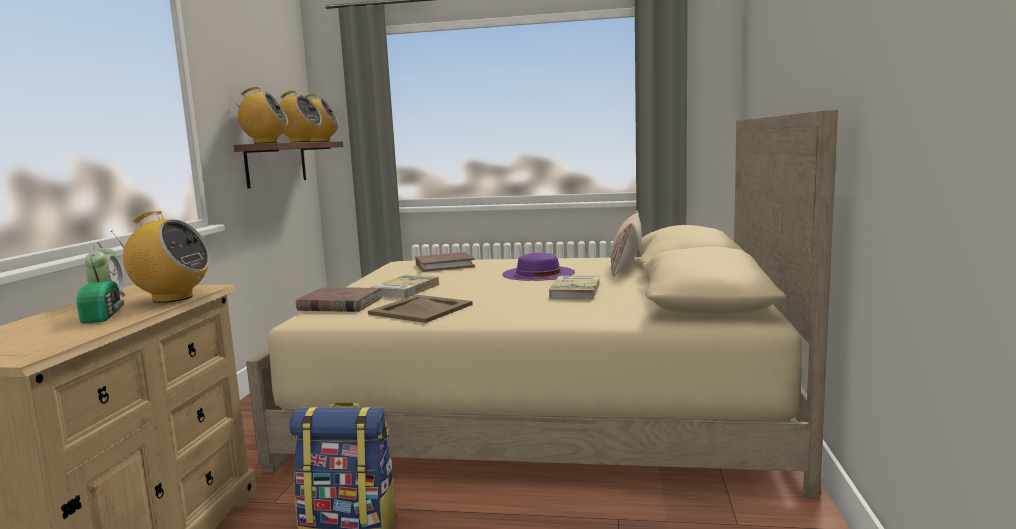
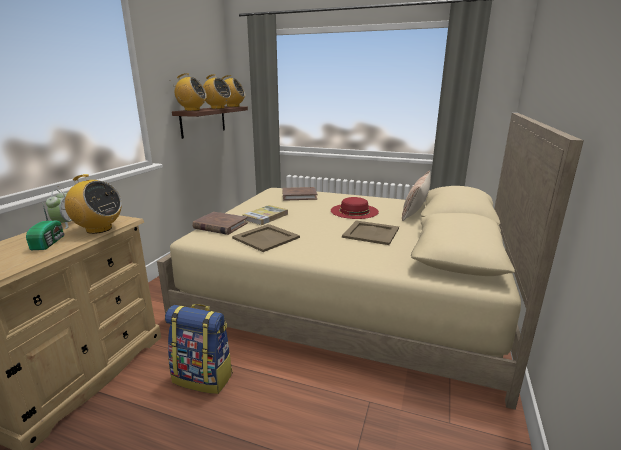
camera: 10 degrees right, 10 degrees up
(538, 273) = (354, 211): purple hat -> red hat
(575, 291) = (371, 232): book -> beige tray

